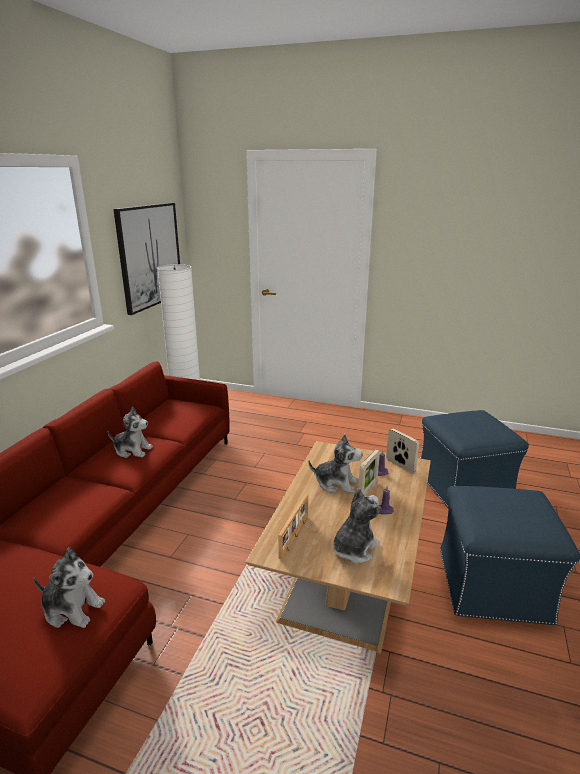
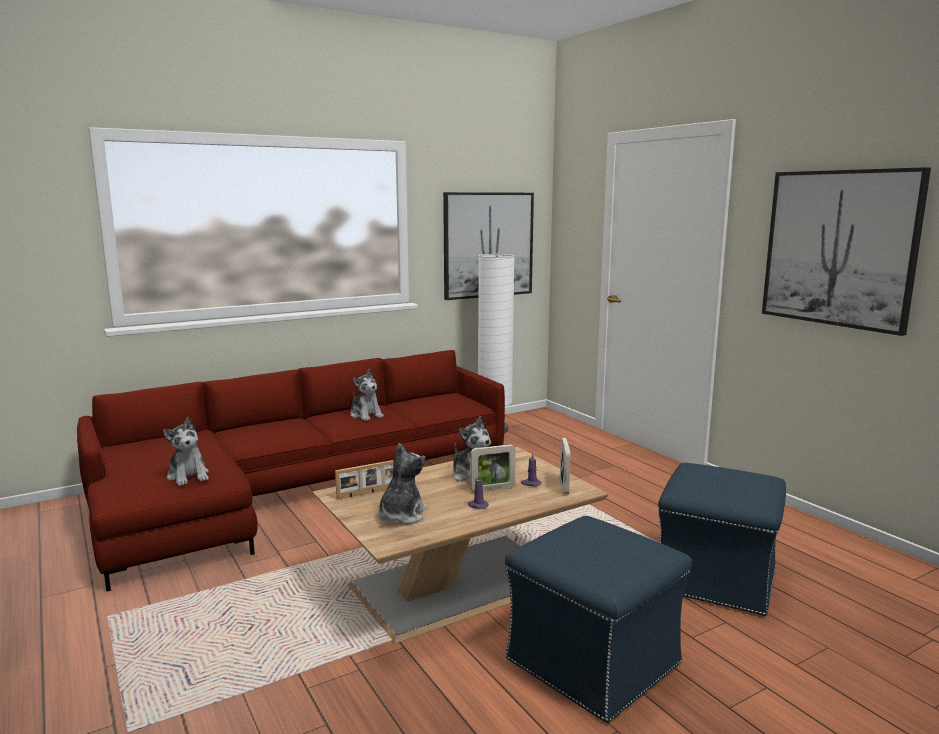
camera: 40 degrees right, 10 degrees down
(354, 548) = (401, 515): plush toy -> plush toy turned 60 degrees counterclockwise
(464, 248) = (839, 248): none -> picture

